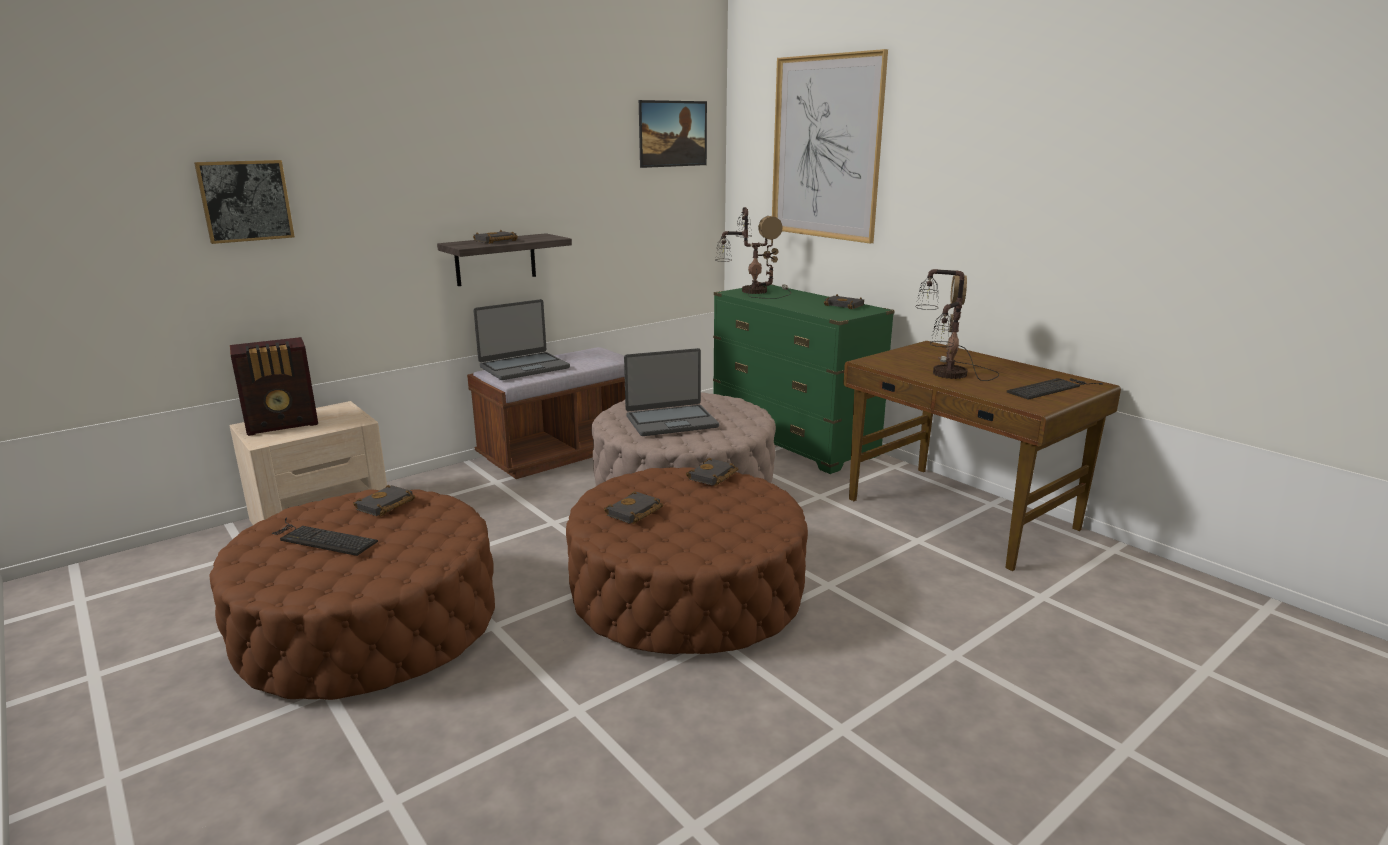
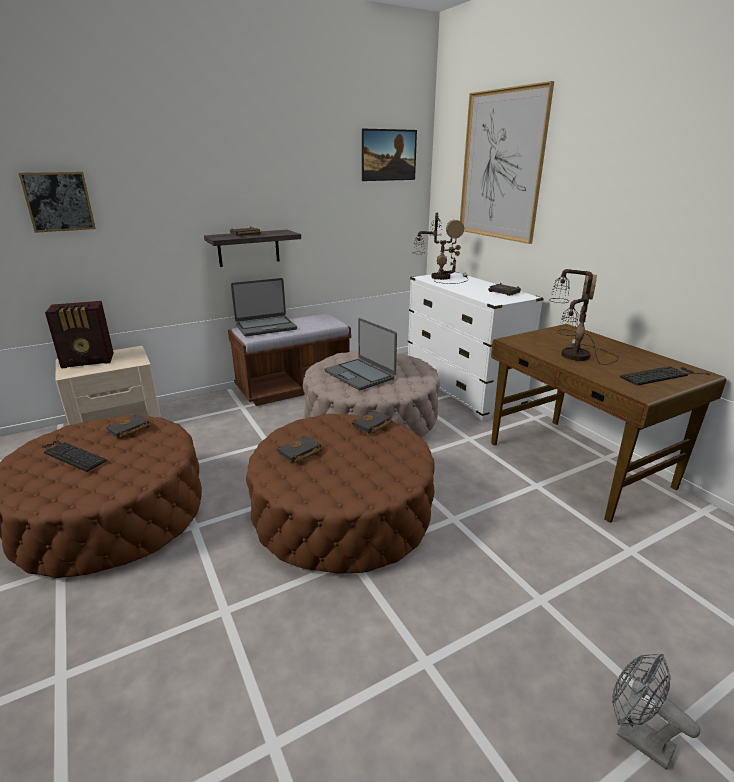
camera: 10 degrees right, 5 degrees up
(671, 421) = (360, 375): laptop -> laptop turned 60 degrees clockwise
(793, 441) = (462, 390): green dresser -> white dresser
(1085, 763) = (635, 736): none -> grey fan

